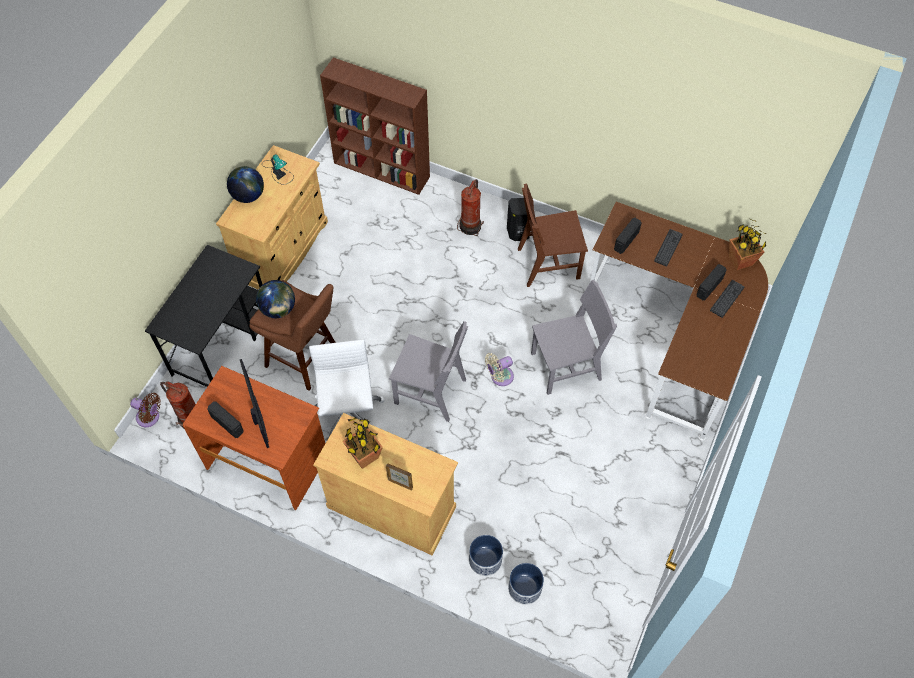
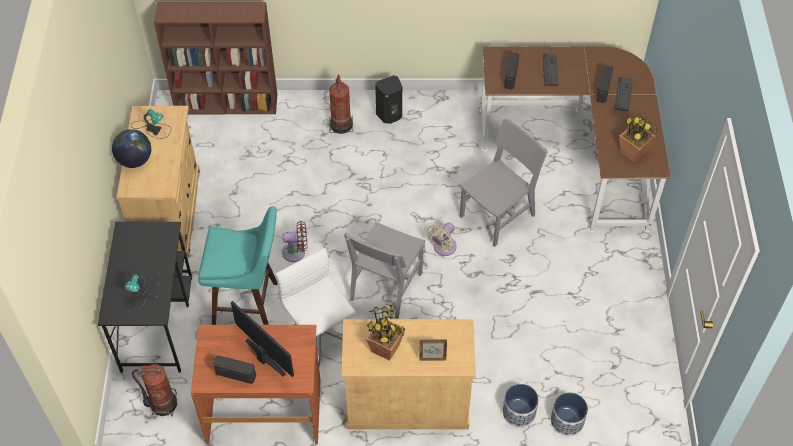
camera: 25 degrees left, 5 degrees down
(150, 418) = (121, 420): brown fan -> brown fan (296, 252)
(197, 317) = (145, 292): none -> table lamp
(278, 309) = (223, 254): globe -> none
(305, 360) = (249, 304): brown stool -> turquoise stool
(430, 392) = (386, 286): grey chair -> grey chair turned 120 degrees clockwise
(548, 263) = (431, 132): brown chair -> none
(740, 261) = (617, 59): potted plant -> potted plant (633, 152)

